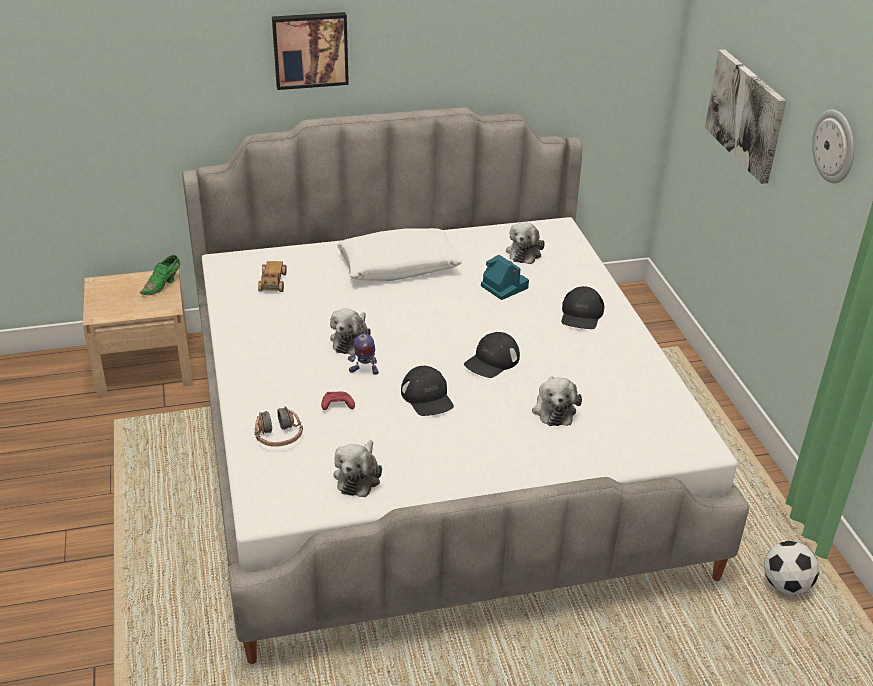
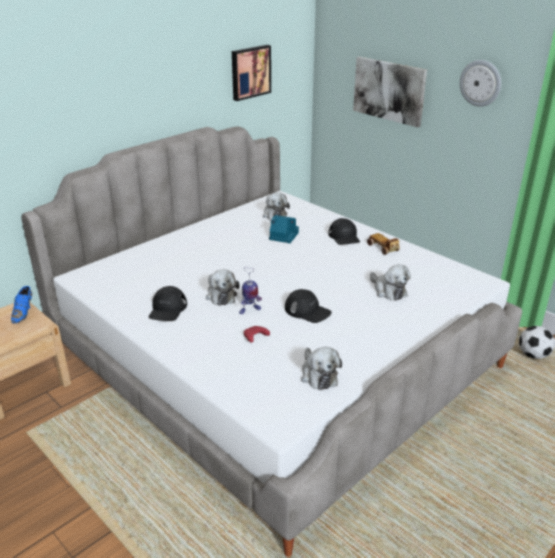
camera: 30 degrees left, 5 degrees down
(163, 285) = (24, 312): green shoe -> blue shoe
(272, 283) = (127, 279): toy car -> toy car (383, 248)
(278, 436) = (236, 372): headphones -> none
(310, 49) = (101, 98): picture -> picture (250, 72)
(399, 266) = (205, 243): white pillow -> none
(492, 361) = (323, 277): black cap -> black cap (167, 309)

